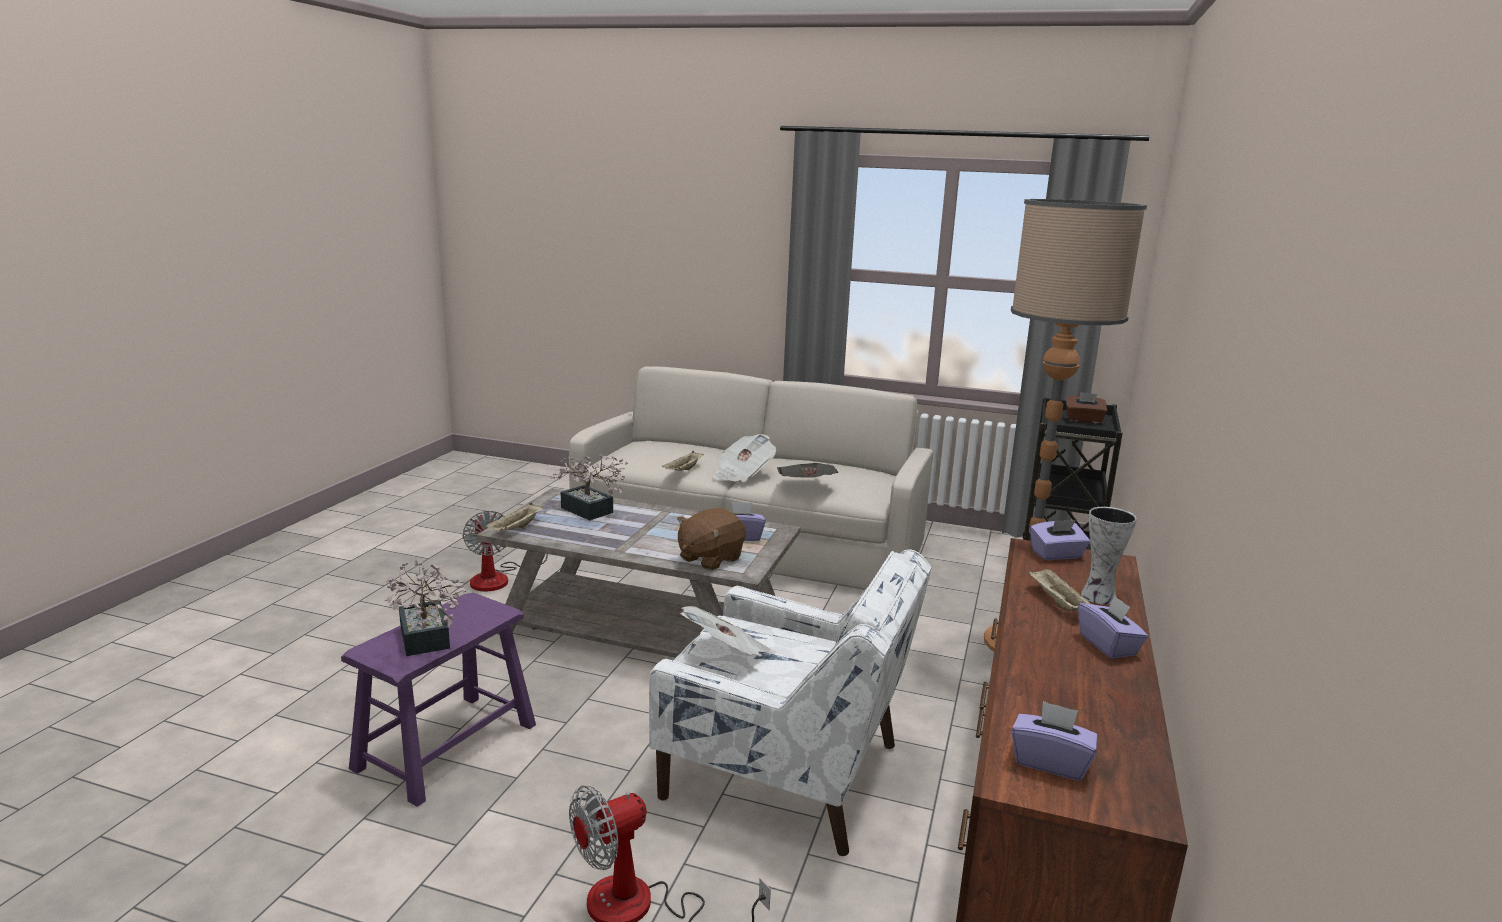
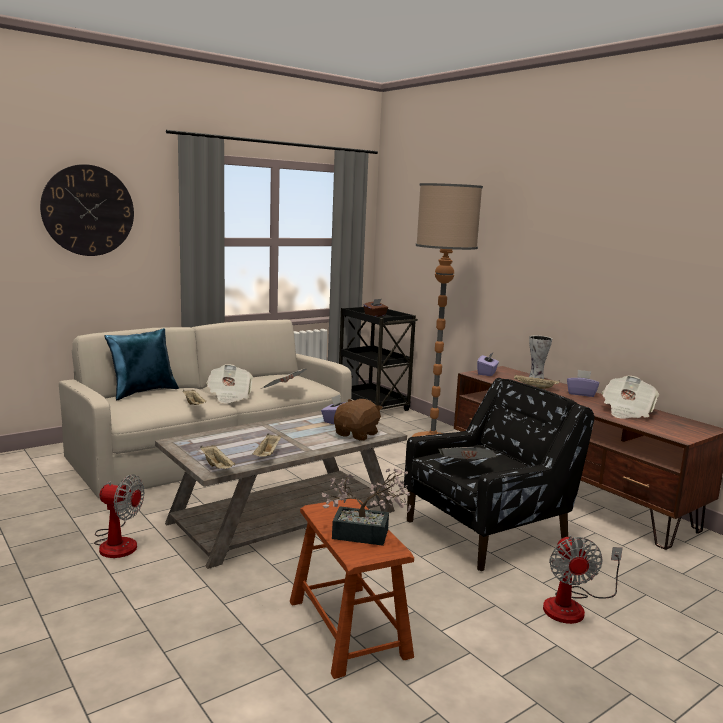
camera: 55 degrees left, 5 degrees down
(446, 746) = (348, 628): purple stool -> brown stool
(577, 538) = (268, 455): none -> beige tray
(590, 512) = (227, 441): potted plant -> none
(686, 444) = (143, 392): none -> blue pillow
(697, 226) = (88, 210): none -> wall clock
(709, 558) = (357, 434): brown plush toy -> brown plush toy turned 135 degrees counterclockwise
(786, 774) = (488, 530): white armchair -> black armchair
(1050, 762) = (669, 428): purple tissue box -> none
(1077, 704) = (626, 412): none -> newspaper

